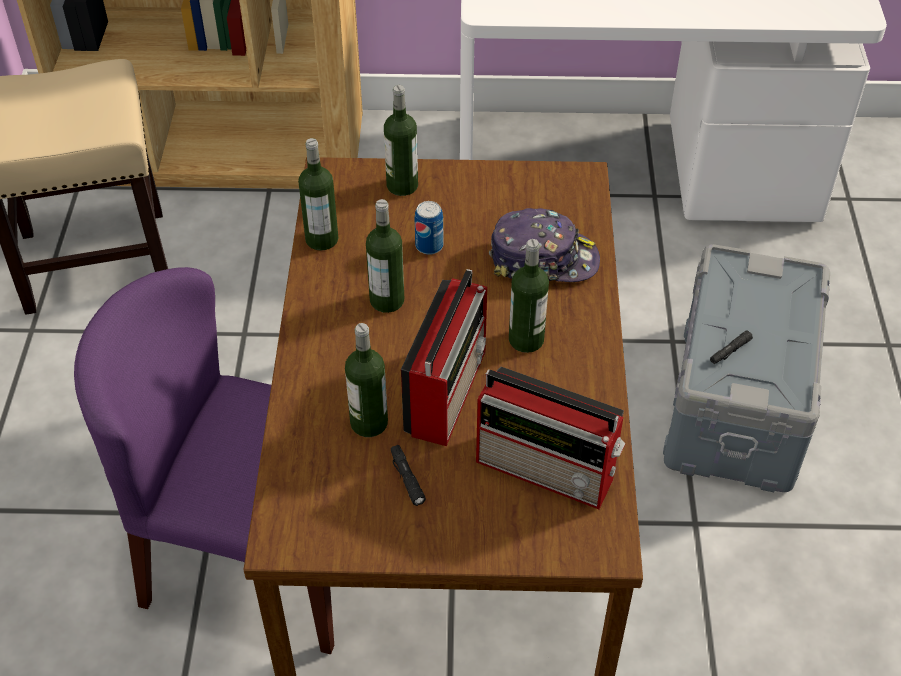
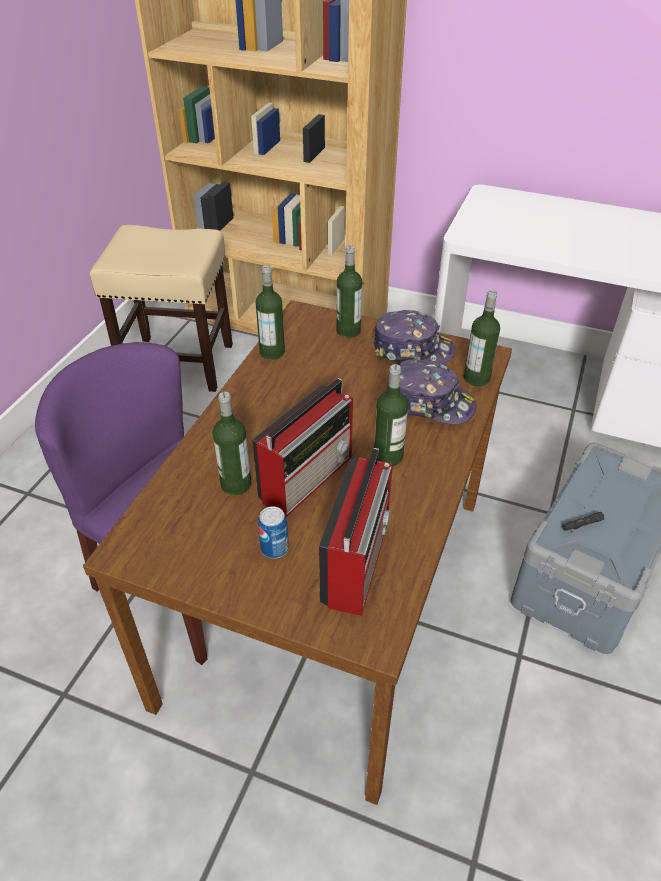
camera: 20 degrees right, 5 degrees down
(387, 300) = (296, 403): bottle -> bottle (476, 378)
(406, 478) = (241, 533): black flashlight -> none
(429, 246) = (347, 374): can -> can (274, 548)
(492, 192) = (412, 349): none -> cap
(548, 470) = (357, 560): radio -> radio turned 120 degrees counterclockwise

